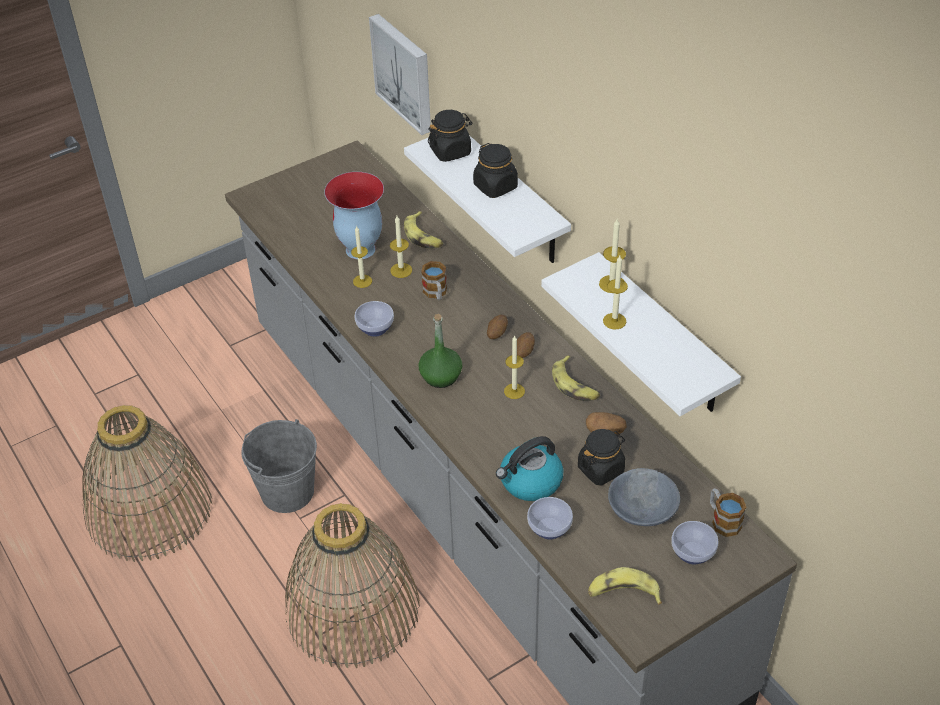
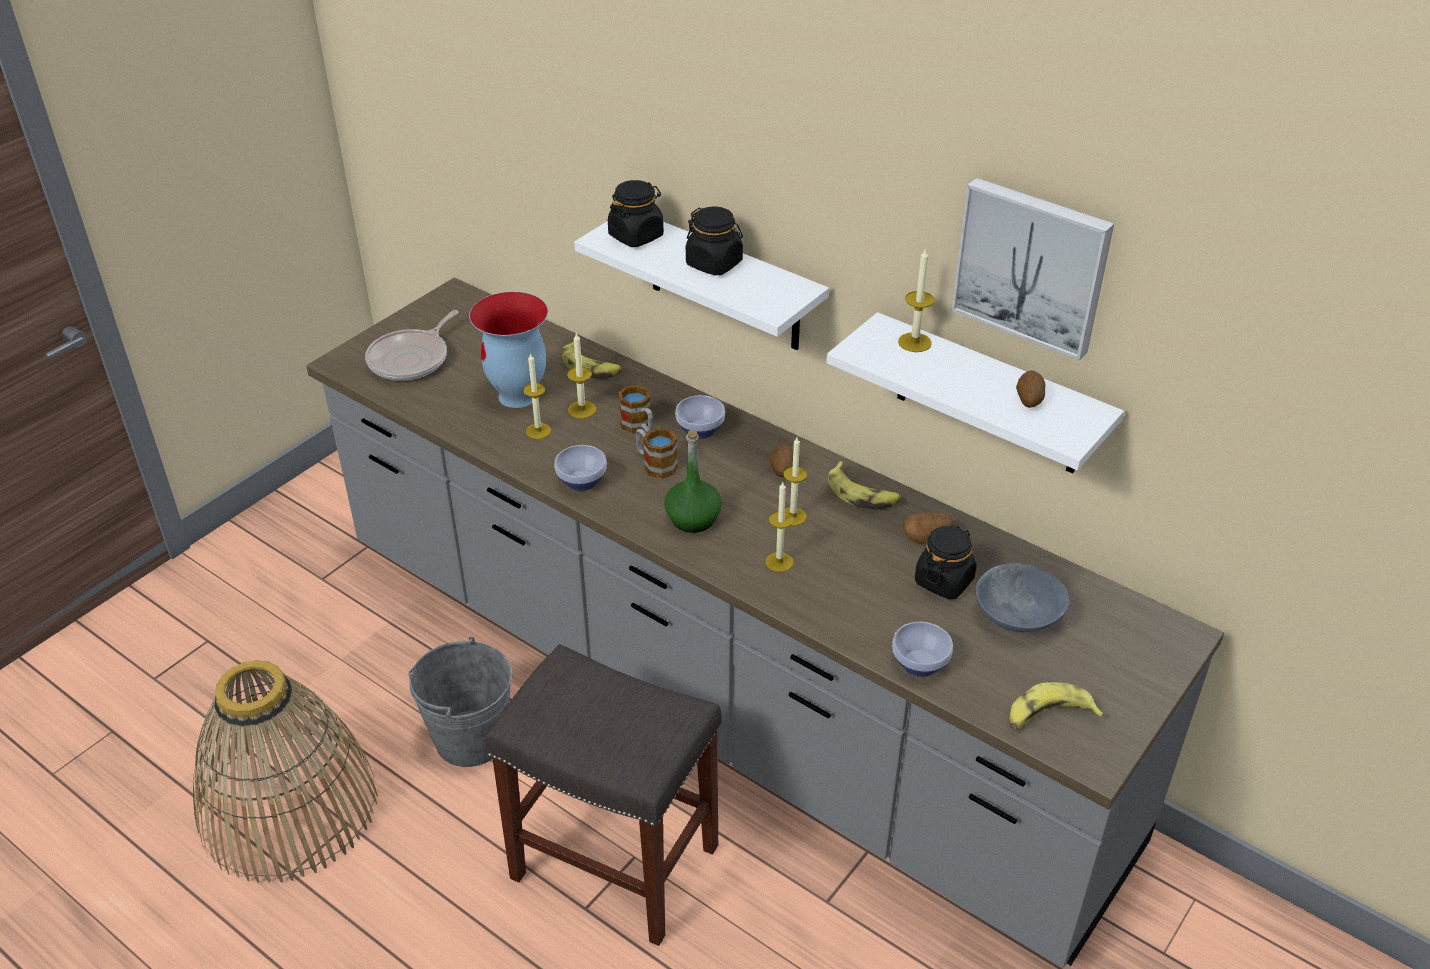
camera: 20 degrees left, 5 degrees down
(298, 203) = (411, 359): none -> frying pan
(353, 609) = (618, 862): basket -> grey stool
(404, 72) = (533, 161): picture -> picture (1032, 265)
(496, 333) = (737, 456): potato -> potato (1028, 400)
(530, 482) = (867, 615): kettle -> none
(614, 321) = (942, 381): candle -> candle (779, 562)
(694, 553) = (1104, 649): bowl -> bowl (701, 429)
(722, 520) = (1115, 604): mug -> mug (655, 464)

